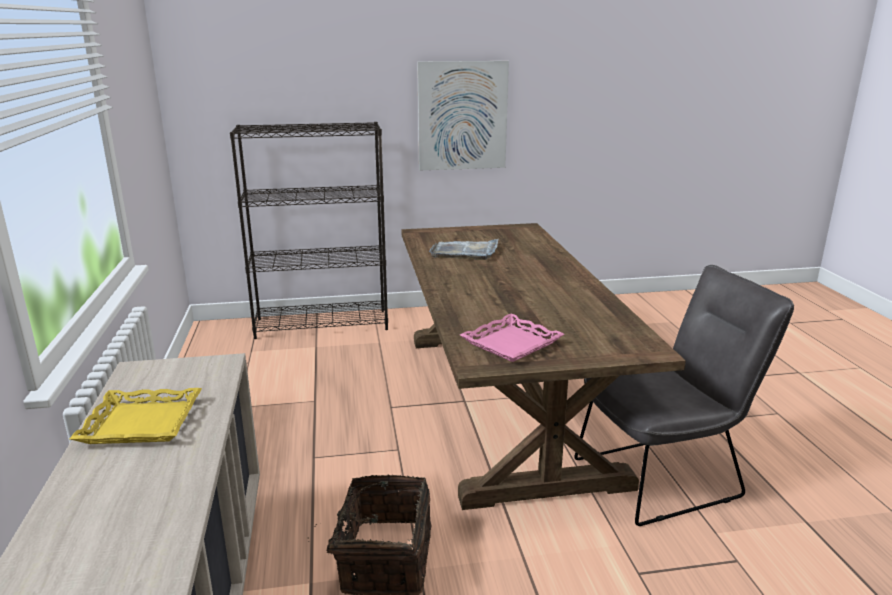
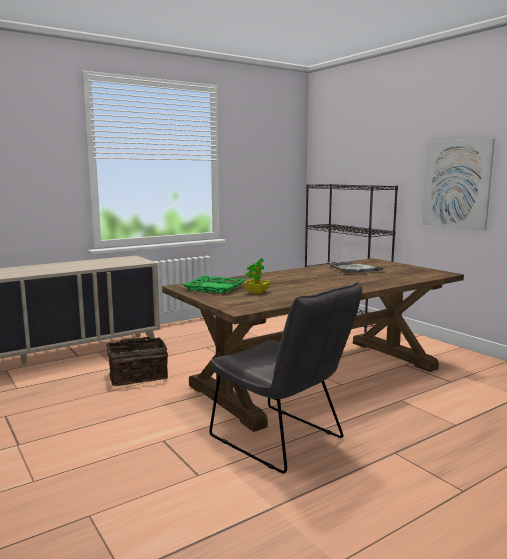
camera: 65 degrees right, 10 degrees down
(141, 423) = (88, 263): yellow tray -> none
(512, 344) = (214, 288): pink tray -> green tray
(558, 324) = (257, 292): none -> potted plant

